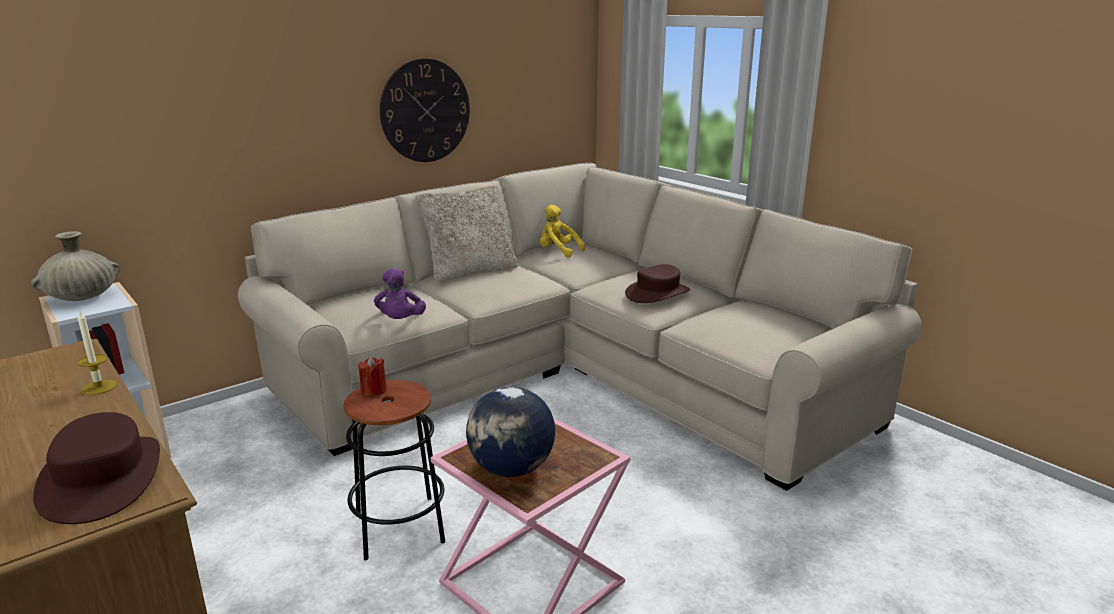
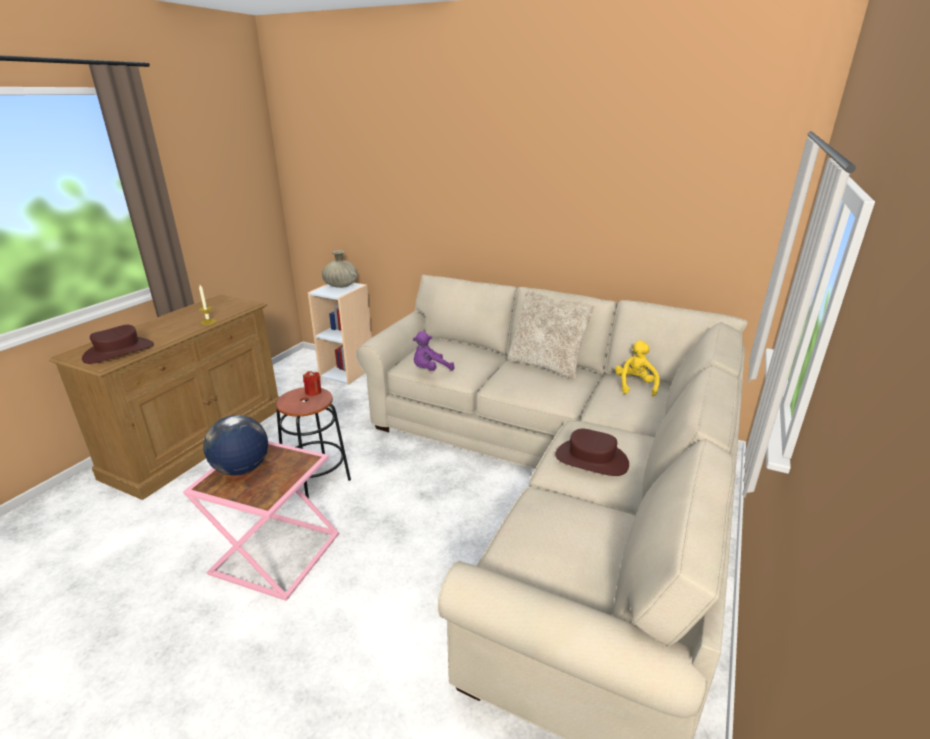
camera: 65 degrees right, 5 degrees up
(425, 111) = (574, 226): wall clock -> none

